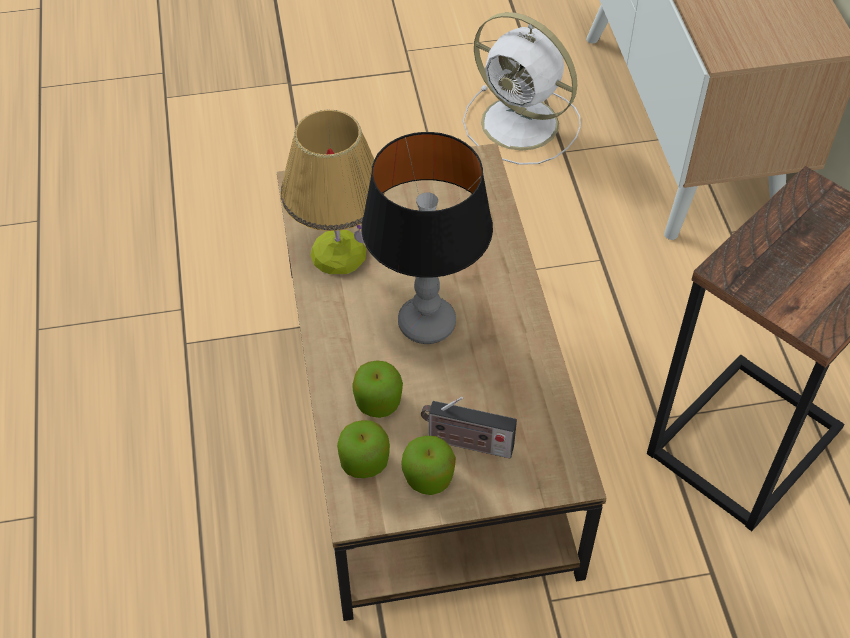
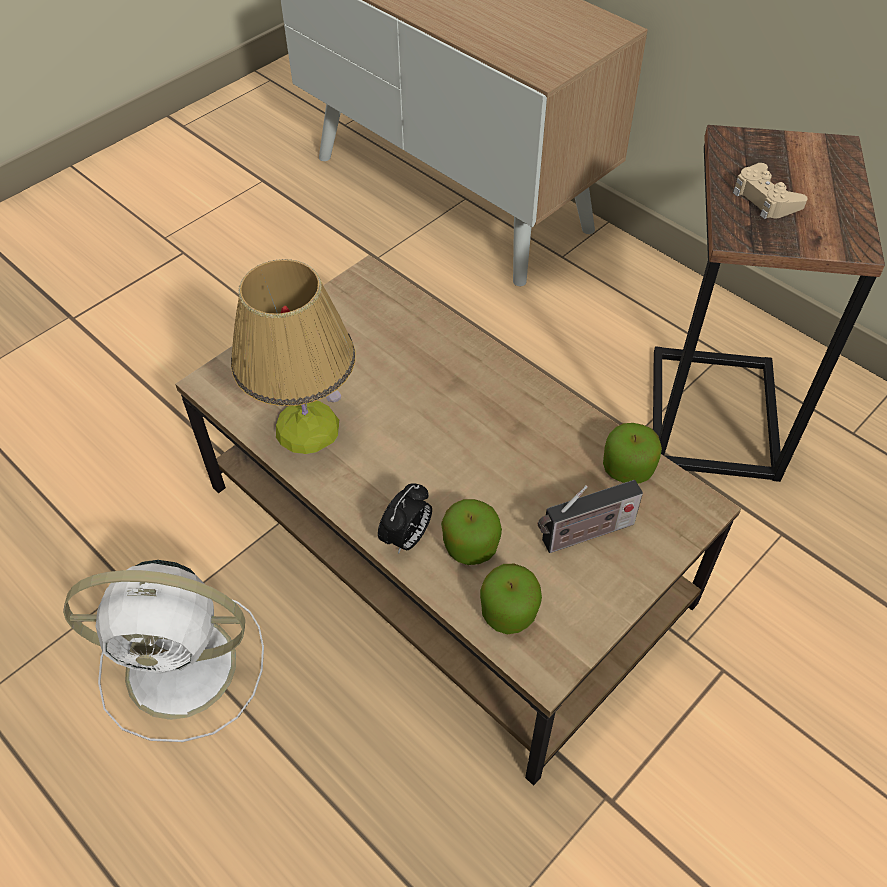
camera: 35 degrees left, 0 degrees up
(339, 370) = (407, 538): none -> alarm clock
(427, 324) = (450, 447): table lamp -> none
(428, 477) = (580, 588): apple -> apple (628, 468)
(523, 125) = (324, 252): white fan -> white fan (186, 666)
(784, 252) = (764, 198): none -> beige game controller

